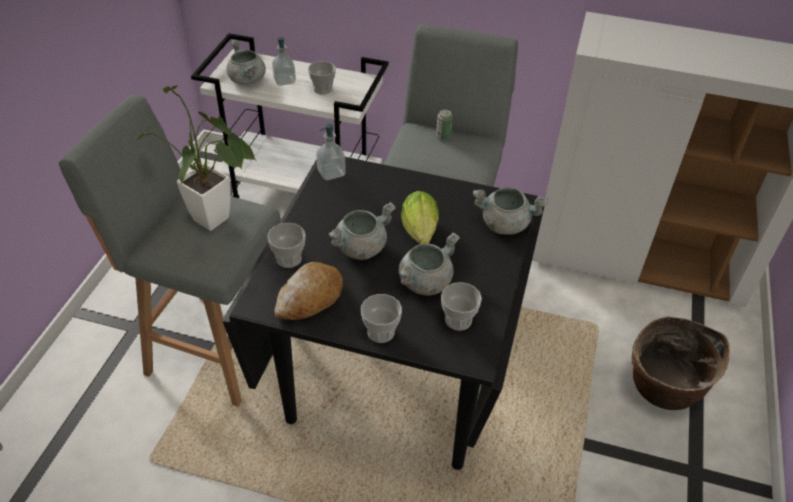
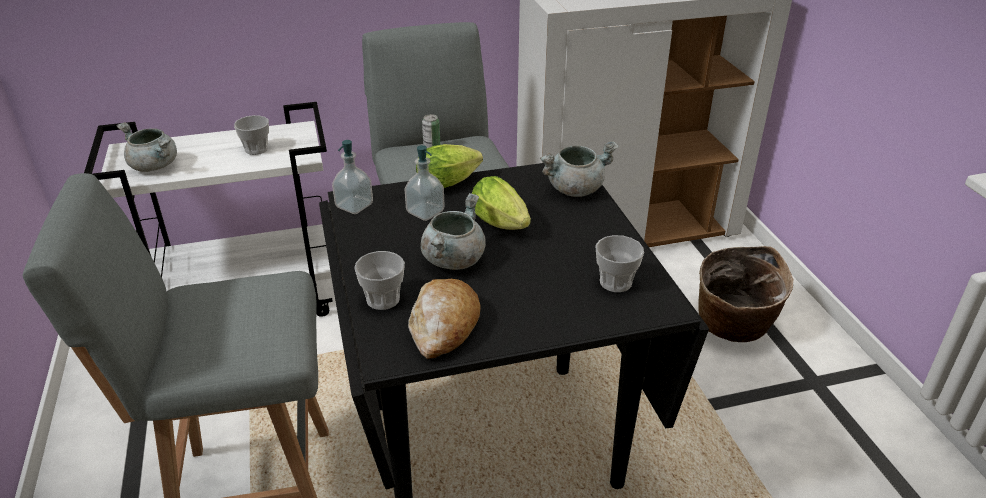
camera: 30 degrees left, 10 degrees down
(216, 223) = (246, 308): potted plant -> none
(284, 80) = (203, 154): soap dispenser -> soap dispenser (425, 212)
(381, 332) = (551, 325): cup -> none
(415, 179) = (451, 182): none -> lettuce
(425, 282) = (550, 263): grey cooking pot -> none

